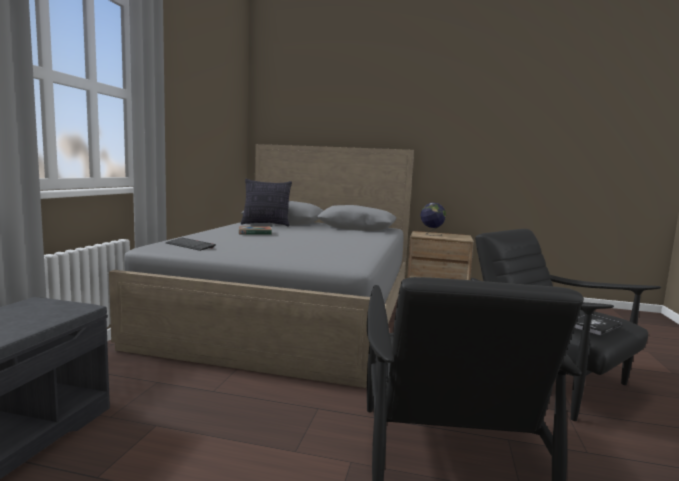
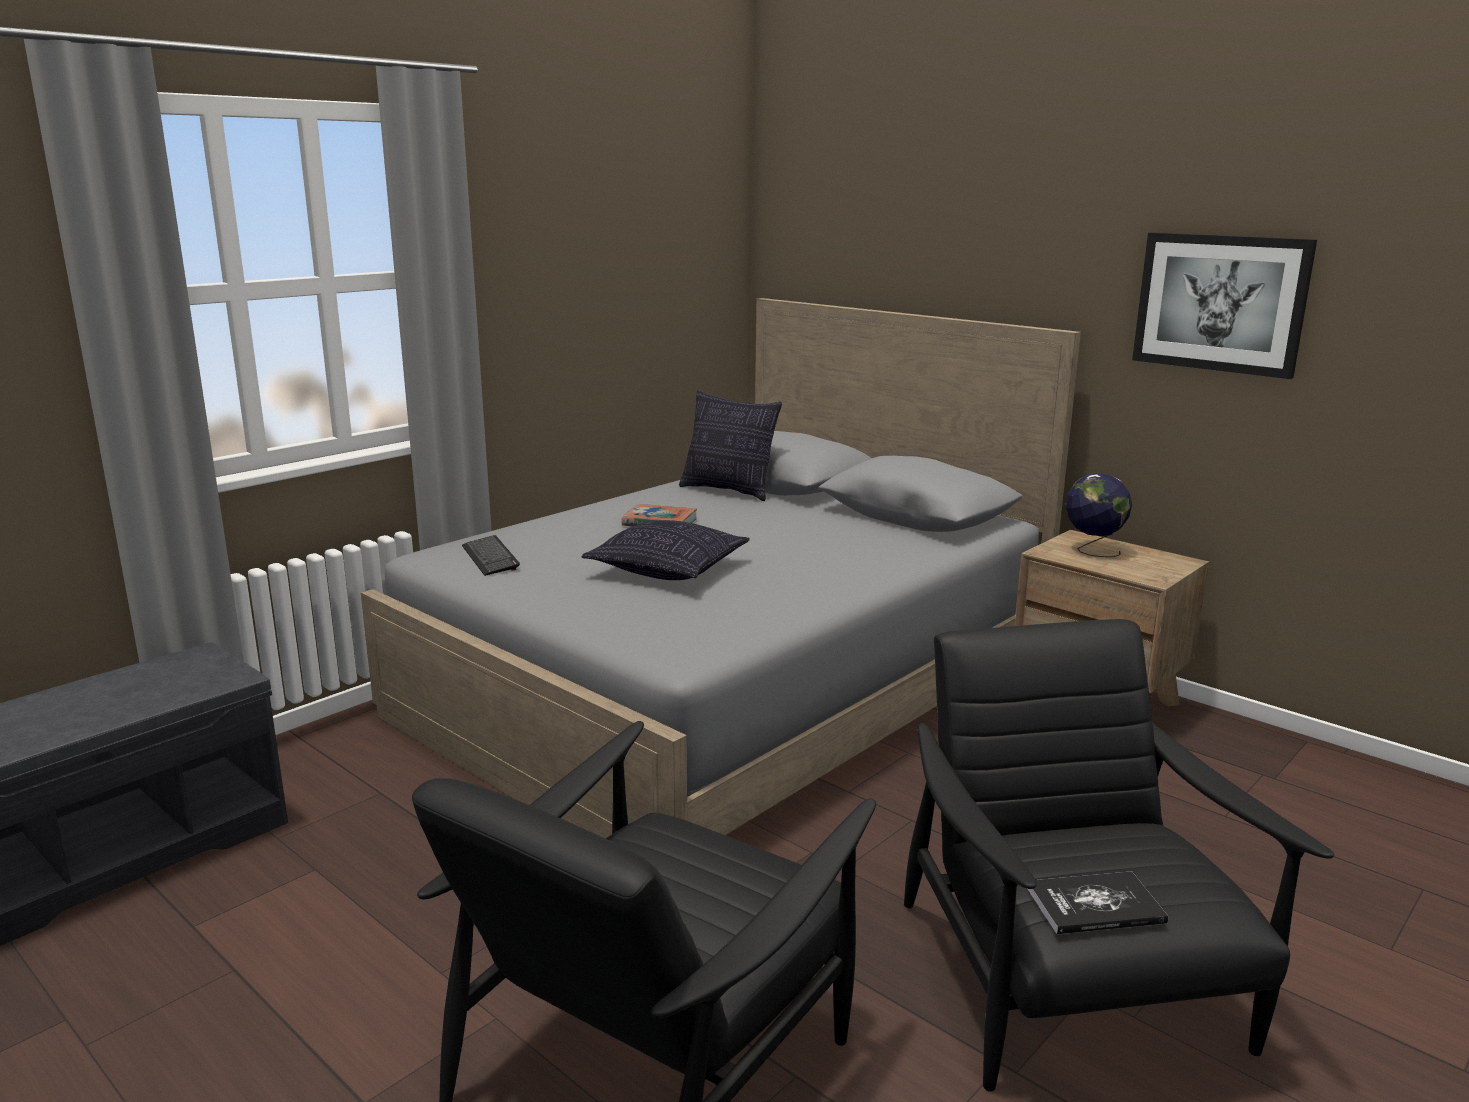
camera: 30 degrees right, 10 degrees up
(289, 244) = (669, 569): none -> pillow
(467, 136) = (1220, 303): none -> picture

